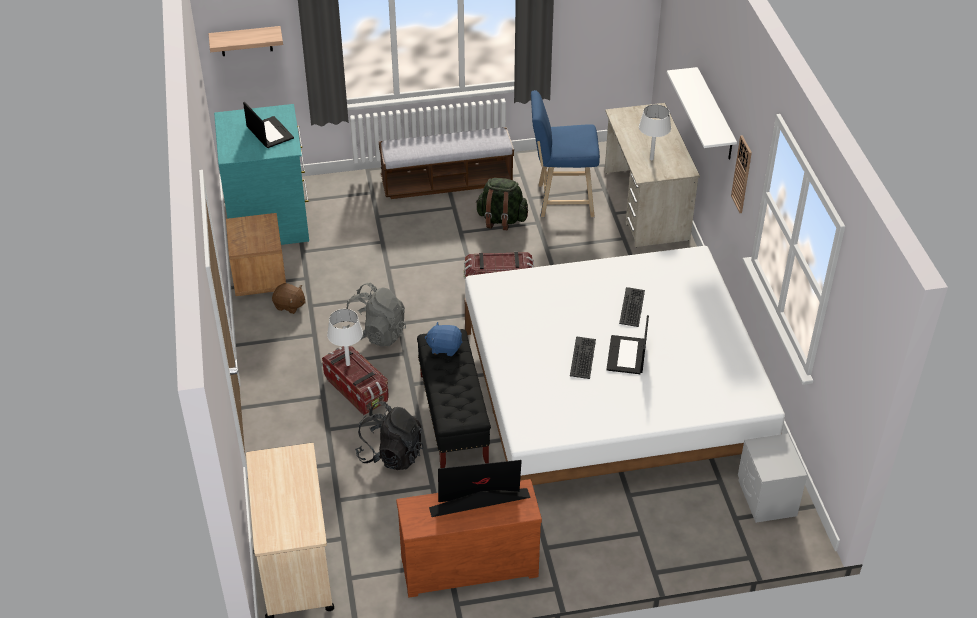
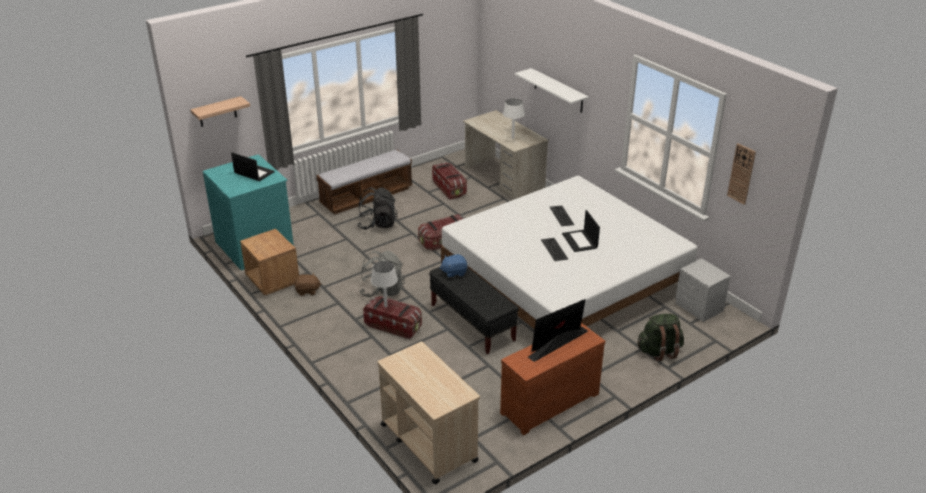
camera: 25 degrees left, 10 degrees down
(391, 454) = (446, 355): black backpack -> black backpack (377, 224)
(501, 220) = (418, 207): green backpack -> green backpack (659, 351)
(561, 201) = (449, 188): blue stool -> storage box
(742, 174) = (598, 115): wall clock -> wall clock (741, 174)

